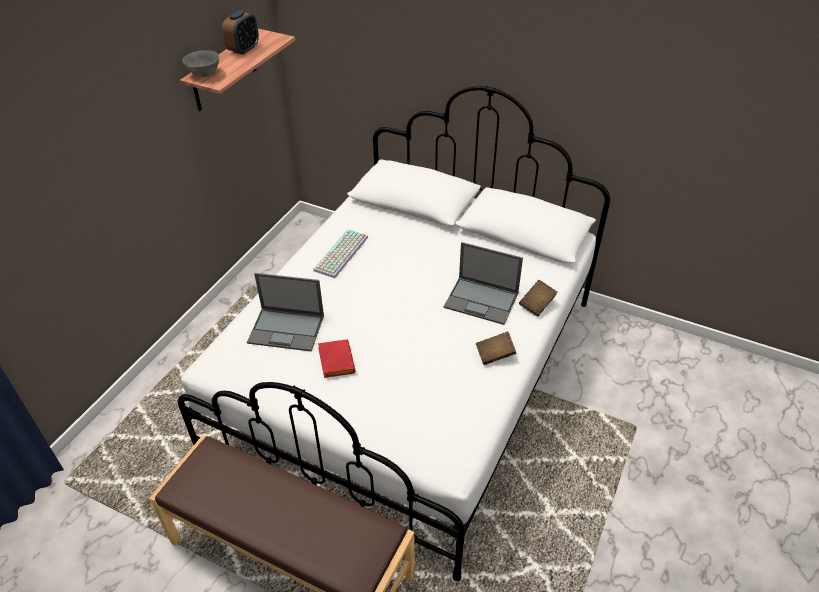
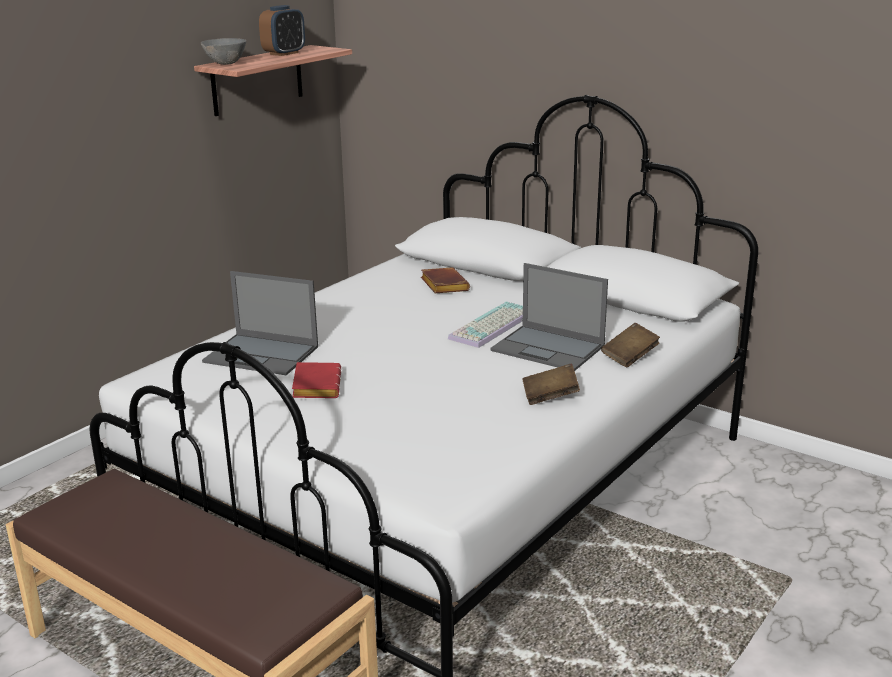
camera: 10 degrees right, 20 degrees down
(342, 254) = (367, 298): keyboard -> keyboard (493, 327)
(391, 233) = (442, 285): none -> brown book

